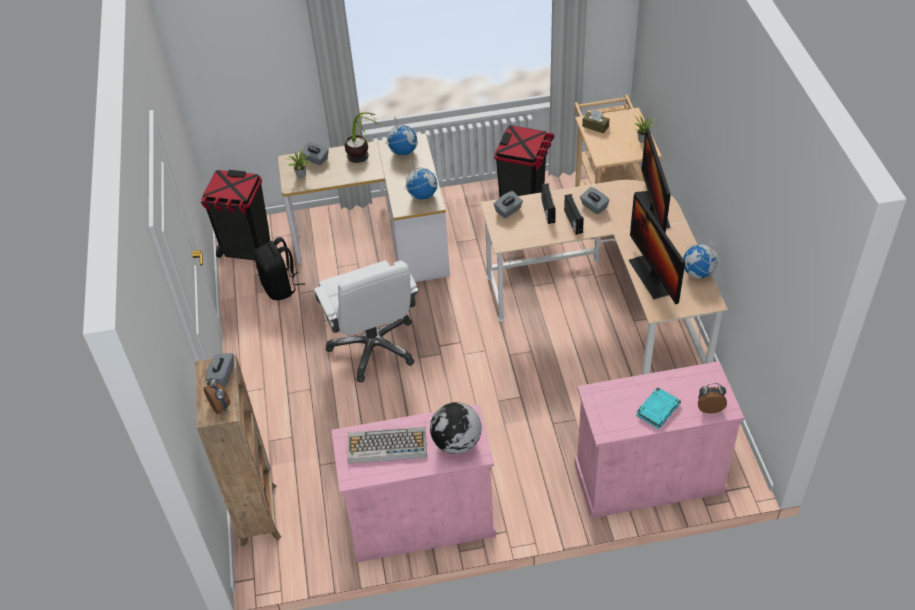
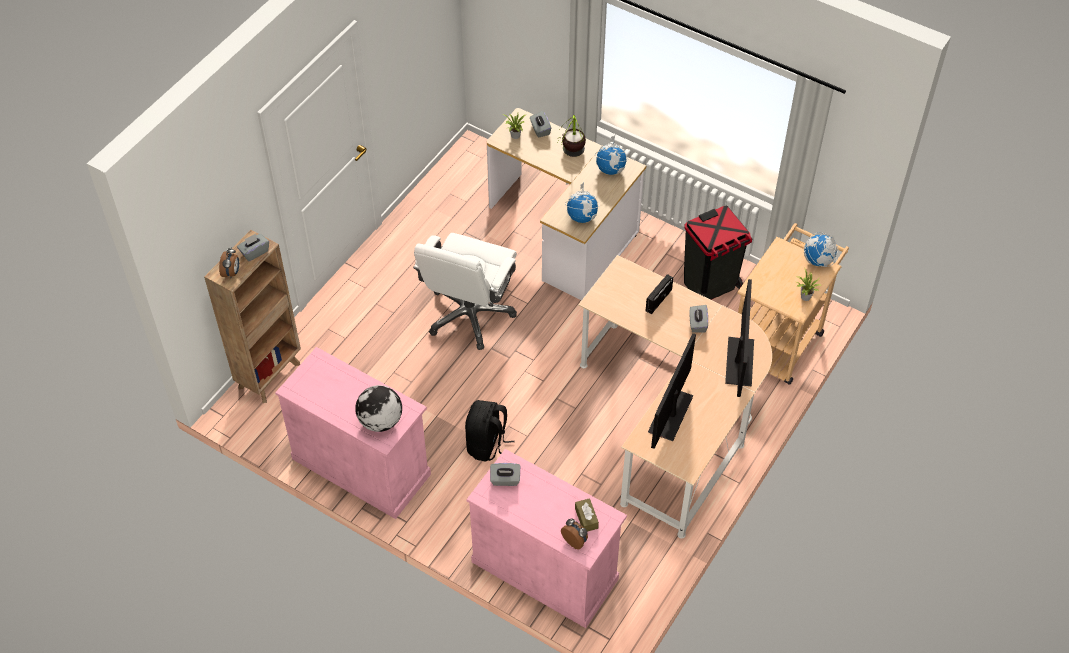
camera: 40 degrees right, 5 degrees up
(246, 249) = (466, 168): black trash can -> none
(280, 287) = (456, 217): black backpack -> black backpack (487, 445)
(386, 446) = (335, 386): keyboard -> none
(508, 211) = (629, 278): grey tissue box -> grey tissue box (505, 480)
(572, 221) = (666, 323): radio -> none
(595, 126) = (782, 256): brown tissue box -> brown tissue box (586, 518)
(652, 210) = (739, 361): monitor -> monitor turned 150 degrees clockwise
(658, 409) = (537, 511): turquoise book -> none
(698, 273) = (708, 439): globe -> globe (818, 261)

